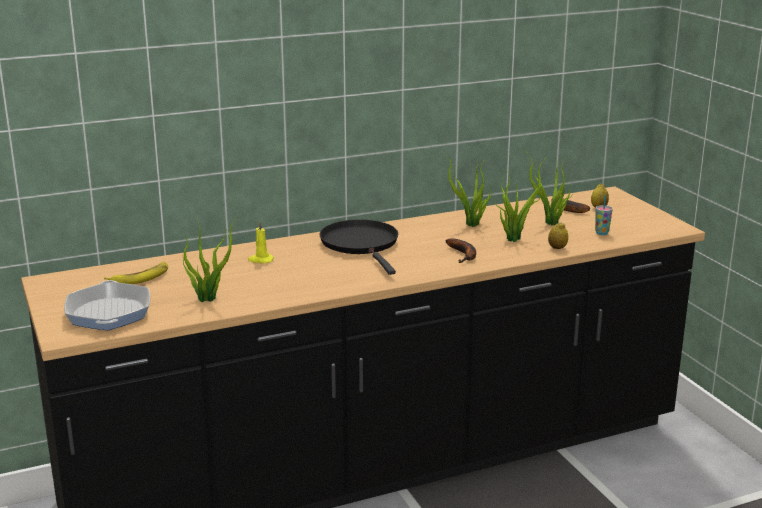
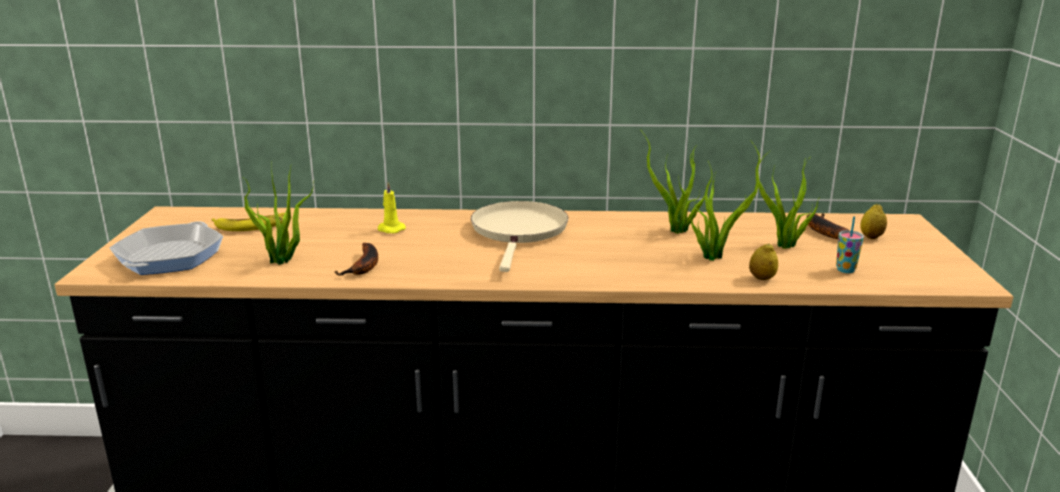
camera: 25 degrees right, 0 degrees up
(361, 244) = (519, 231): black frying pan -> beige frying pan
(464, 255) = (627, 265): banana -> banana (364, 266)

